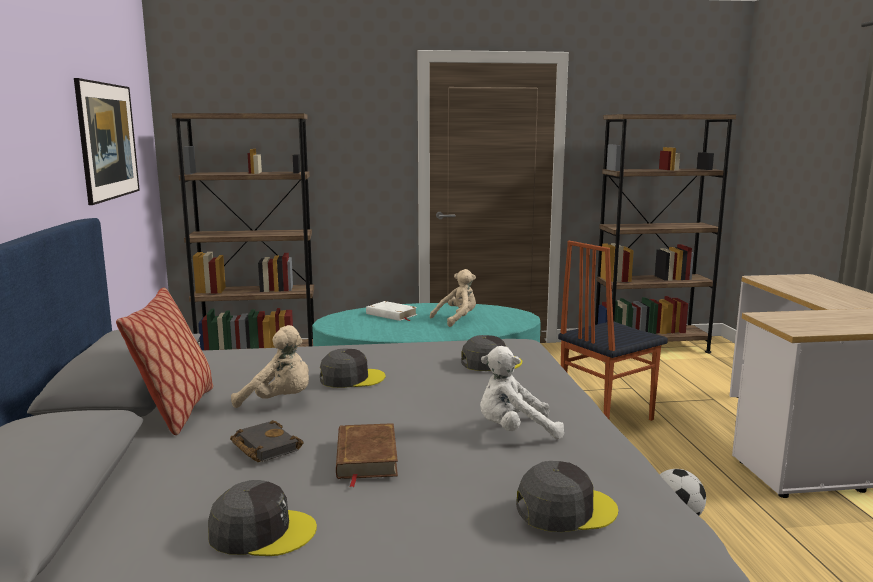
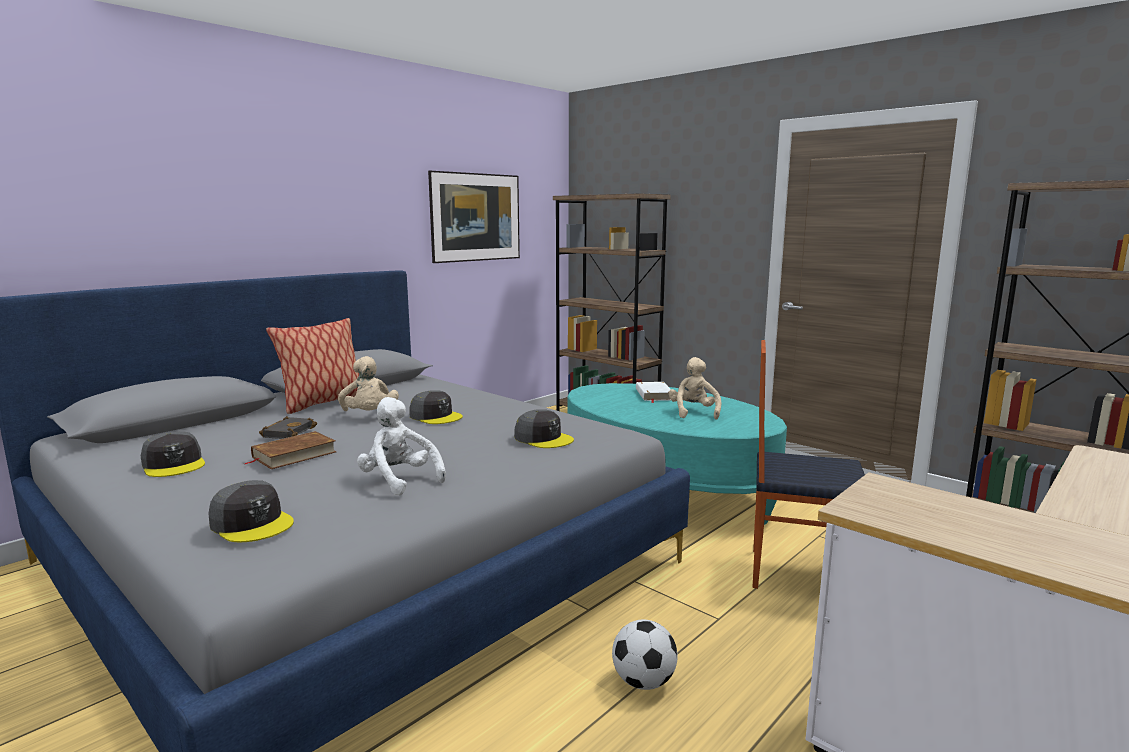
camera: 50 degrees right, 0 degrees up
(457, 319) = (693, 412): beige plush toy -> beige plush toy turned 105 degrees counterclockwise

